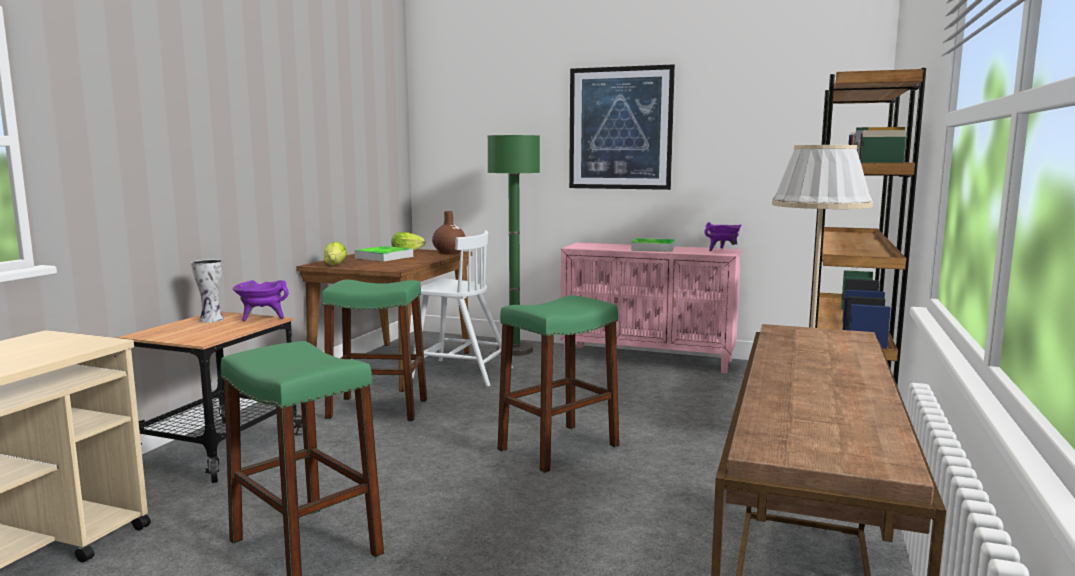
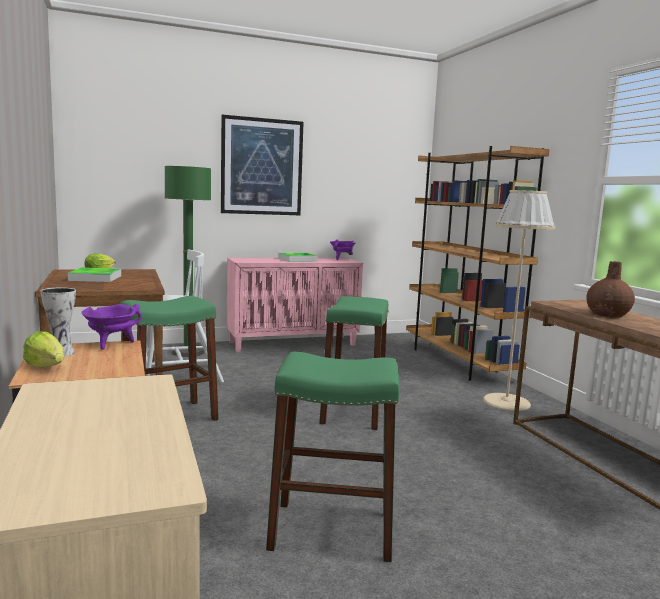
camera: 40 degrees left, 0 degrees up
(335, 265) = (75, 288): lettuce -> lettuce (46, 367)
(449, 253) = (141, 271): brown vase -> brown vase (608, 315)

